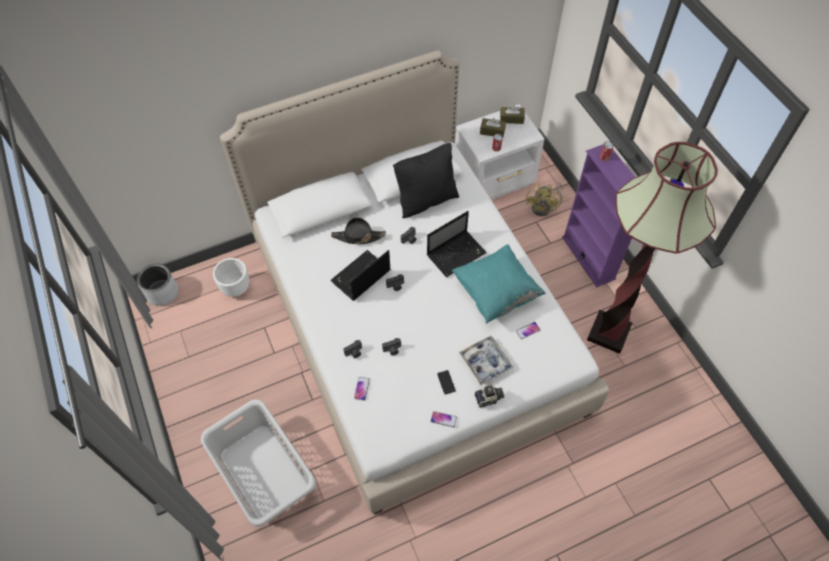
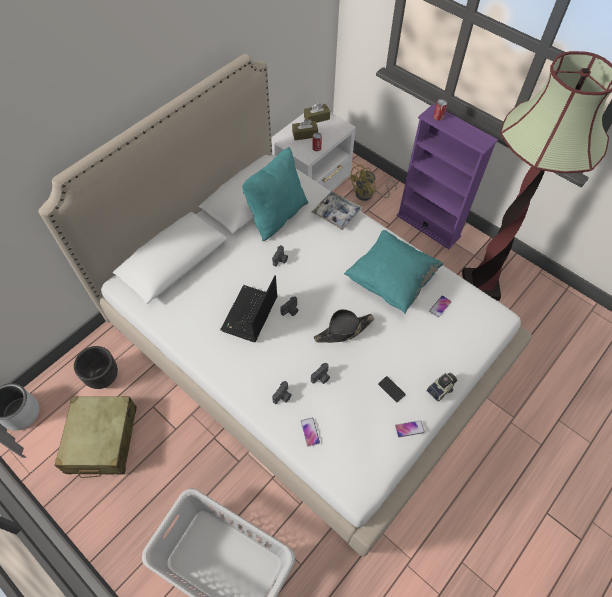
camera: 25 degrees left, 0 degrees up
(213, 338) = (102, 440): none -> beige suitcase
(236, 287) = (103, 377): white planter -> black planter
(358, 236) = (227, 275): black hat -> black hat (343, 330)
(426, 199) = (276, 215): black pillow -> turquoise pillow
(457, 253) = (334, 257): laptop -> none
(485, 362) = (418, 353): tray -> tray (336, 213)
(544, 207) = (368, 195): yellow fan -> yellow fan turned 60 degrees clockwise

